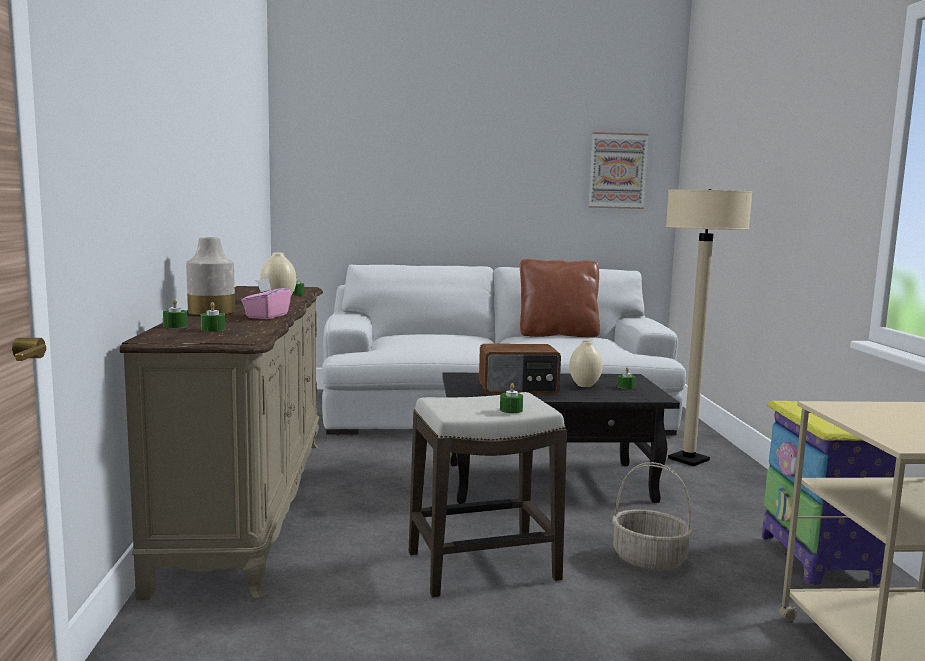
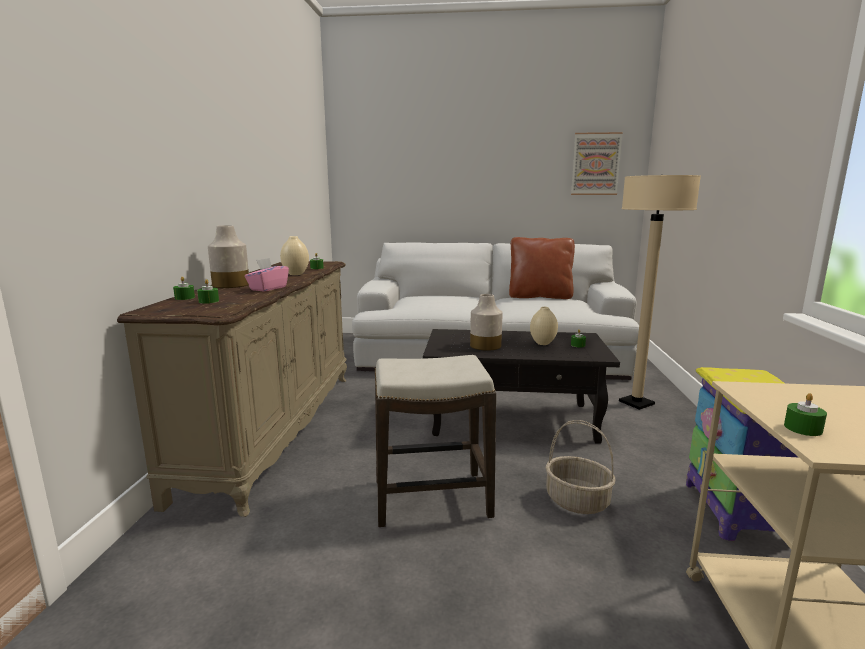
camera: 10 degrees right, 5 degrees up
(511, 410) = (448, 374): green candle -> green candle (803, 428)
(518, 389) = (485, 345): radio -> beige vase

